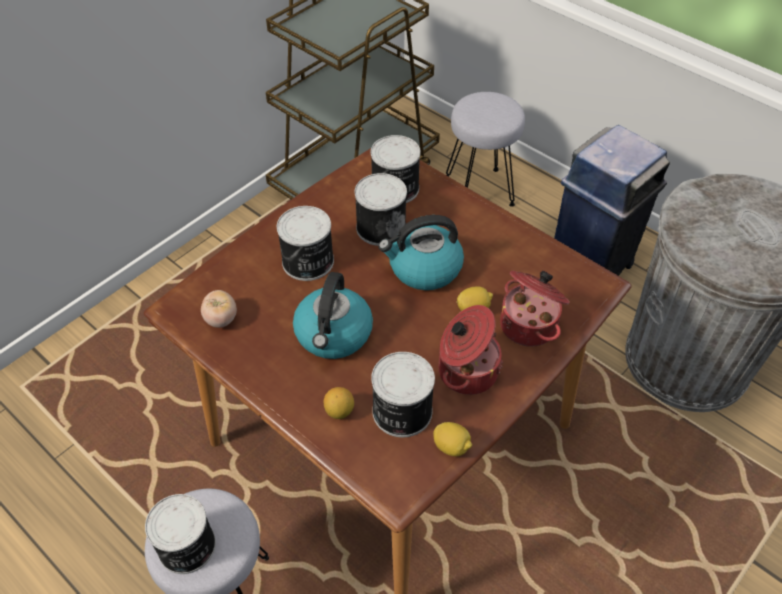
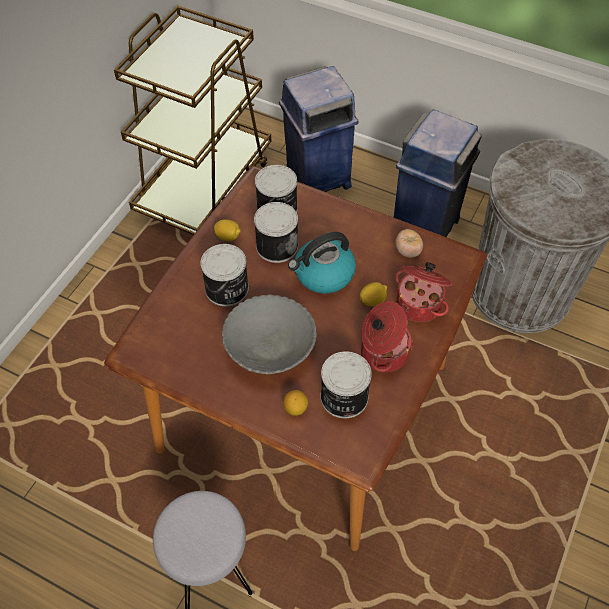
camera: 15 degrees left, 5 degrees up
(187, 547) = (191, 543): can -> none
(221, 319) = (173, 354): tomato -> tomato (407, 251)
(334, 335) = (270, 346): kettle -> grey bowl
(451, 447) = (390, 416): lemon -> lemon (228, 236)
(480, 191) = (317, 178): grey stool -> blue trash can

